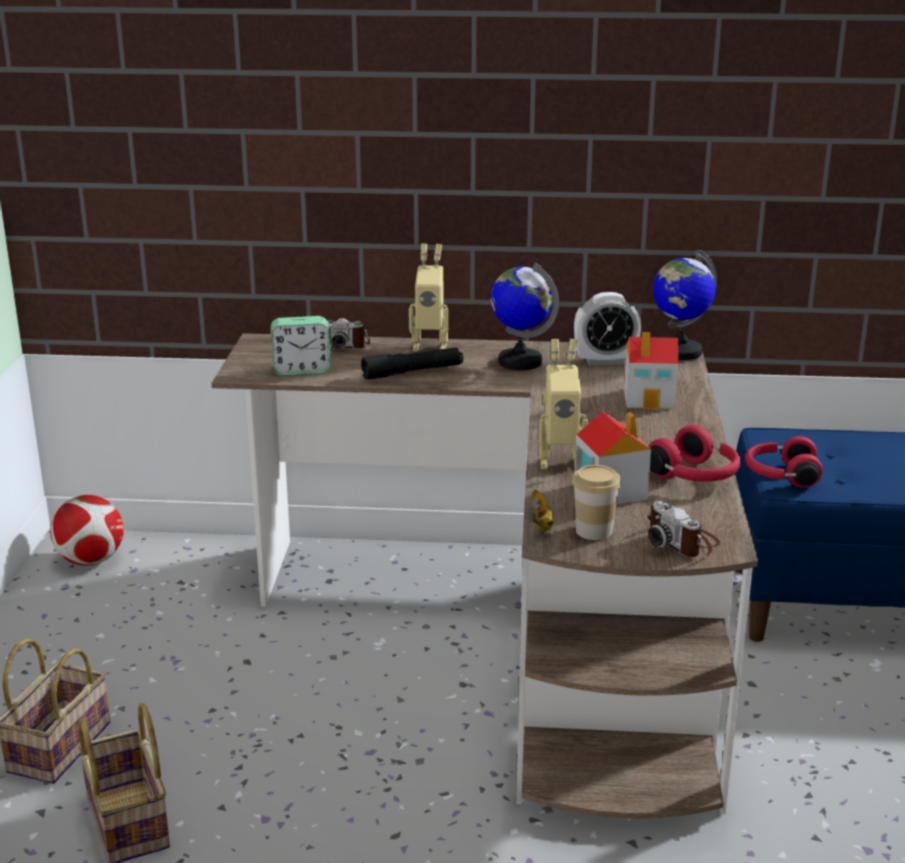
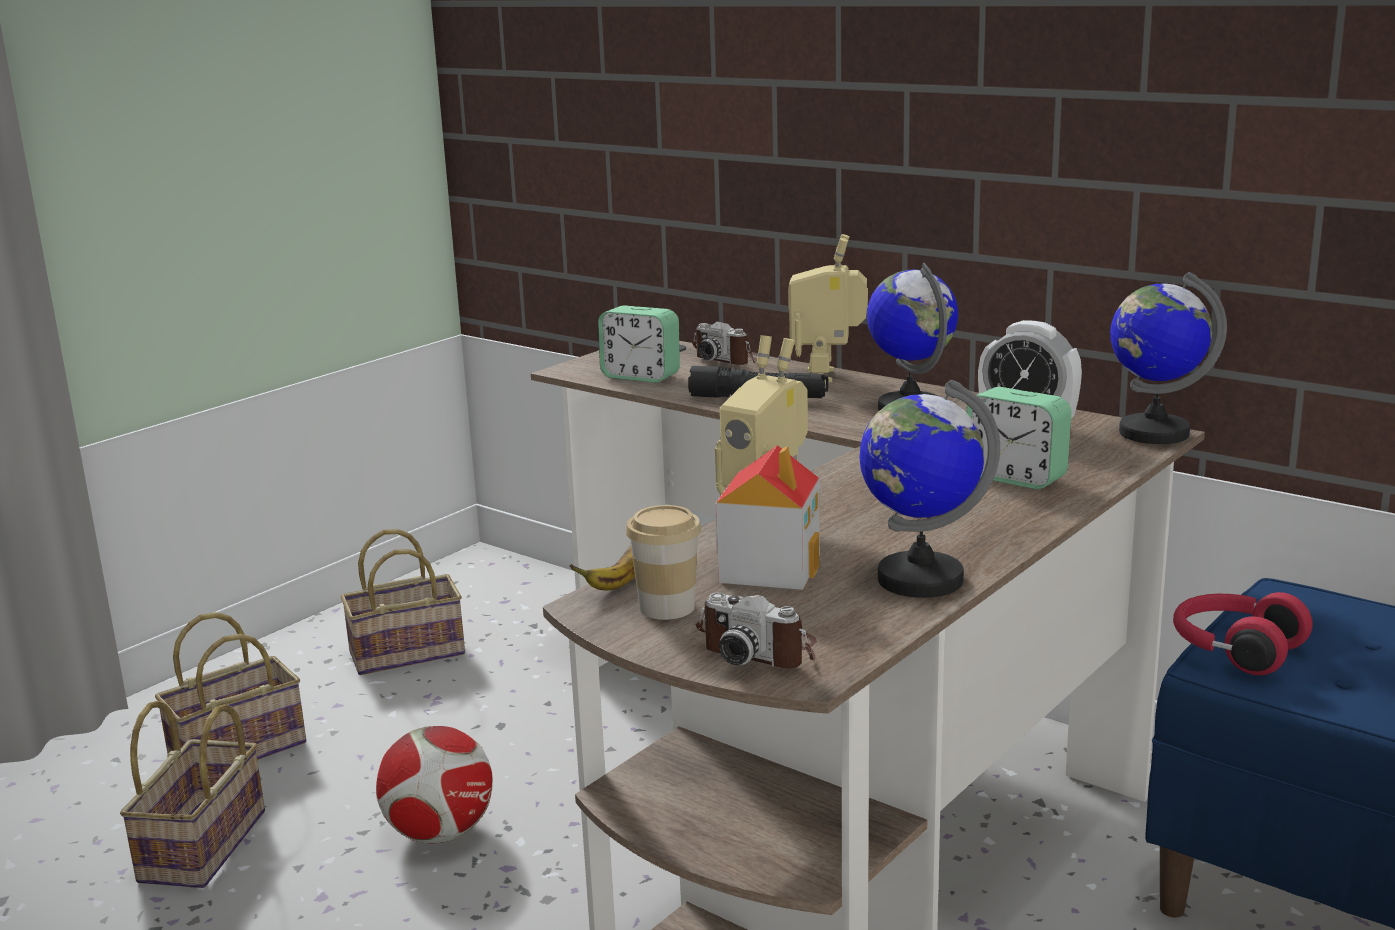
camera: 35 degrees right, 5 degrees down
(91, 561) = (477, 582): football -> football (440, 834)
(105, 630) = (409, 652): none -> basket
(430, 345) = (828, 375): toy robot -> toy robot turned 60 degrees clockwise
(650, 398) = (1015, 478): toy house -> alarm clock
(682, 541) = (760, 650): camera -> camera turned 60 degrees counterclockwise
(695, 476) = (919, 579): red headphones -> globe

